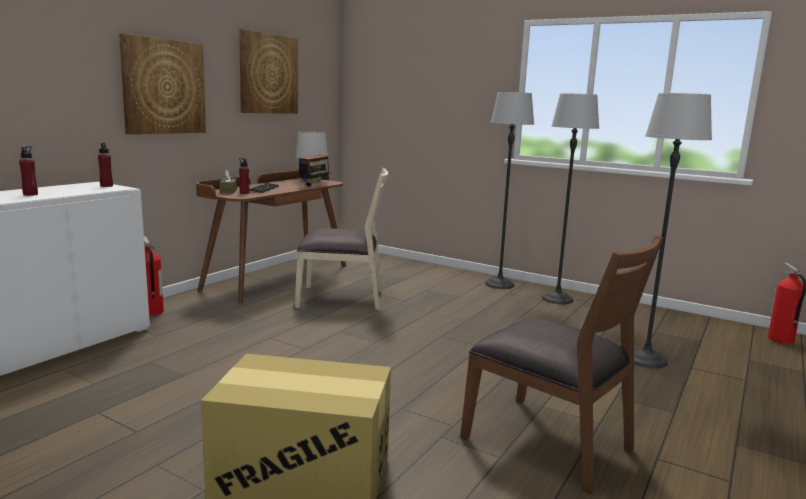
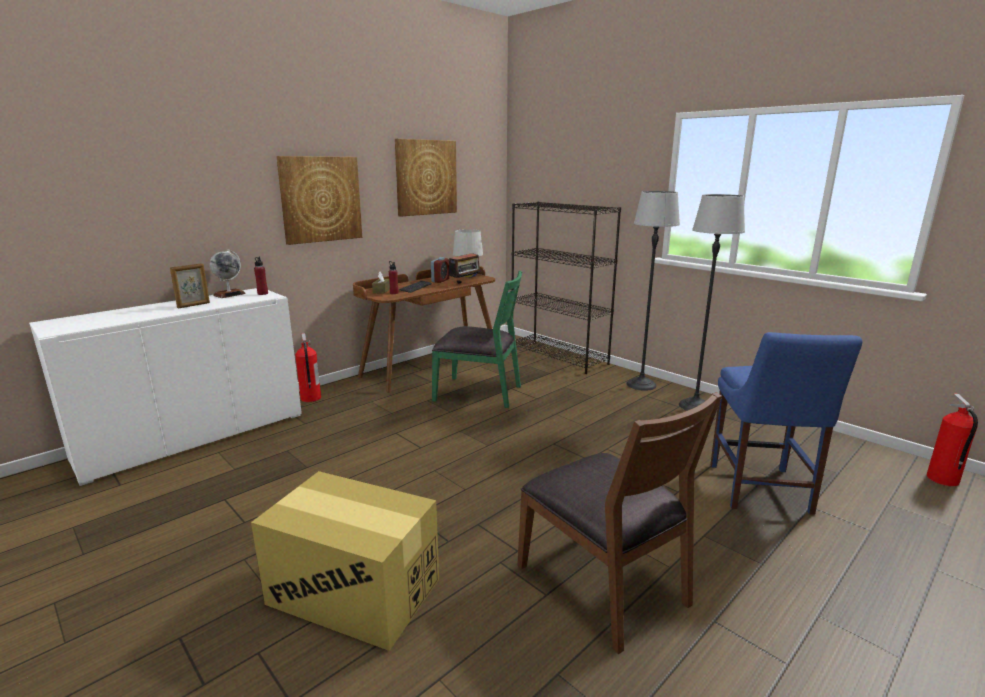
camera: 15 degrees right, 5 degrees up
(30, 194) = (194, 305): red bottle -> picture frame
(65, 186) = (229, 294): none -> globe
(285, 184) = (440, 280): none -> alarm clock
(341, 298) = (479, 392): beige chair -> green chair
(407, 264) = (559, 356): none -> black bookcase
(645, 359) = (760, 491): floor lamp -> blue chair

